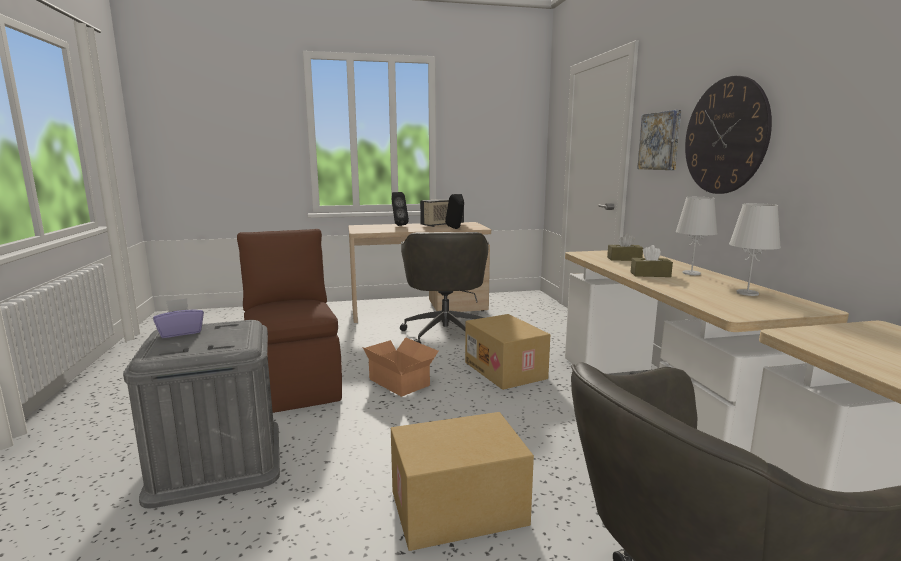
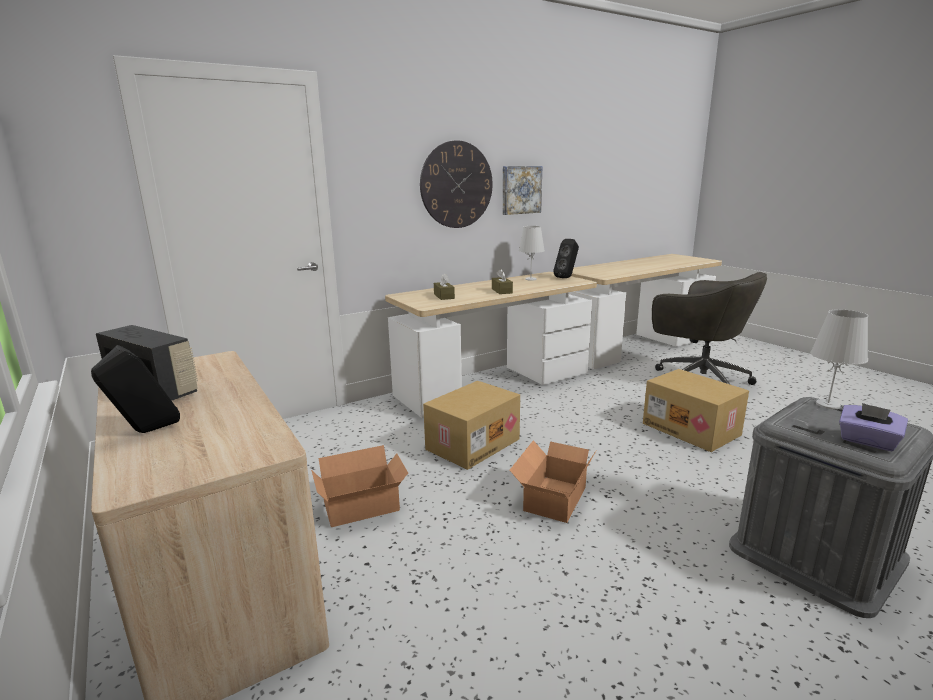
camera: 110 degrees left, 5 degrees up
(294, 385) = (642, 584): brown chair -> none
(445, 333) = (363, 507): grey office chair -> cardboard box
(456, 229) = (227, 371): black speaker -> black speaker (567, 278)
(661, 141) = (384, 188): picture -> picture (520, 190)
(691, 273) = (485, 285): white table lamp -> white table lamp (827, 404)

